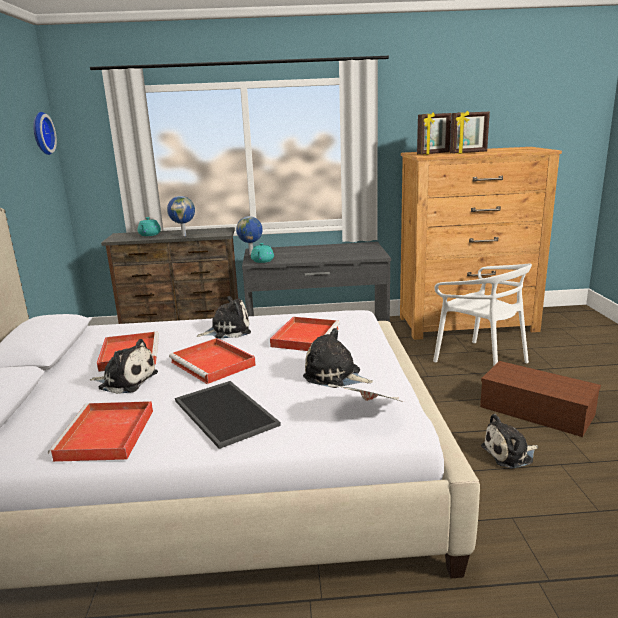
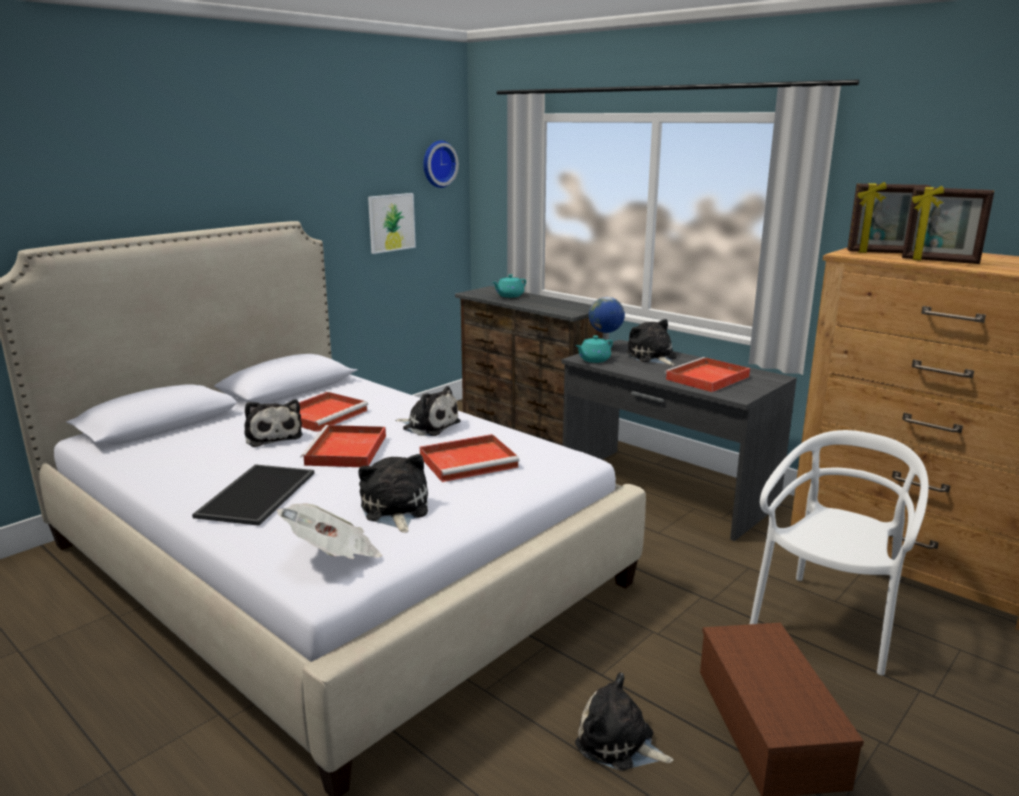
camera: 45 degrees right, 0 degrees up
(27, 188) = (391, 222): none -> picture
(106, 435) = (175, 471): red tray -> red tray (706, 378)
(184, 235) = (533, 305): globe -> none
(289, 251) = (652, 357): none -> plush toy
(481, 360) = (828, 622): white chair -> white chair turned 150 degrees counterclockwise

